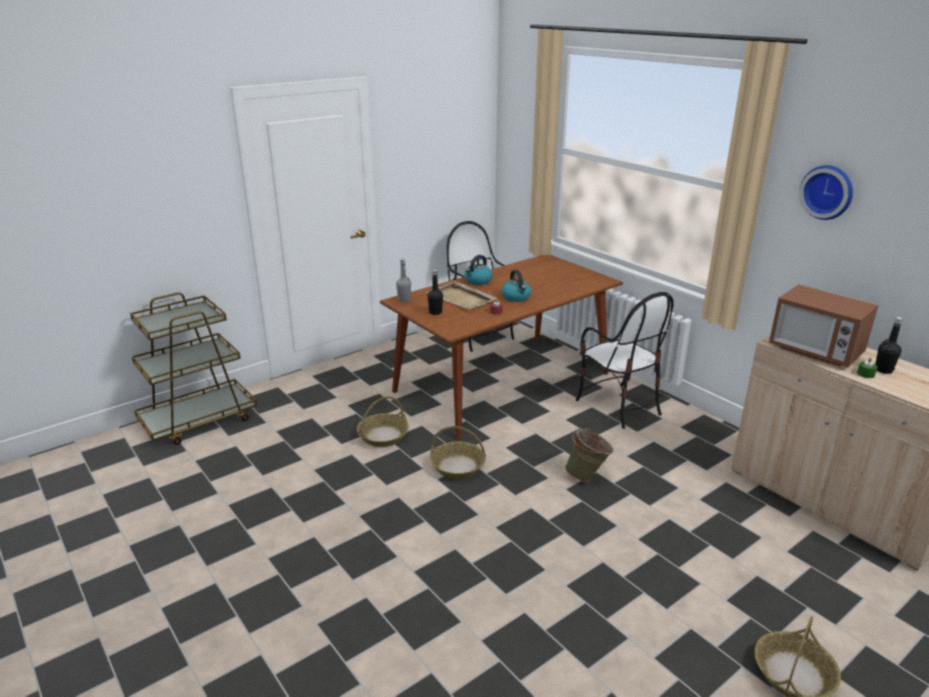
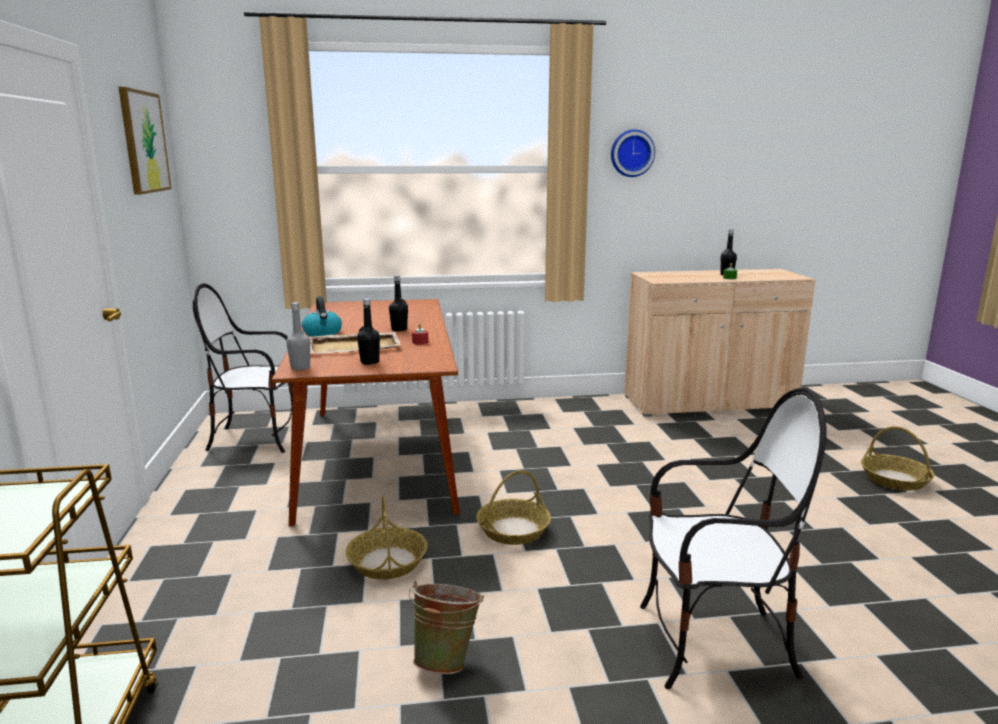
camera: 60 degrees left, 10 degrees down
(443, 122) = (143, 142): none -> picture
(516, 297) = (399, 330): kettle -> black bottle
(587, 476) = (599, 470): green bucket -> green bucket (447, 659)
(618, 406) = (500, 422): chair -> chair (714, 645)
(815, 351) = (683, 278): microwave -> none

